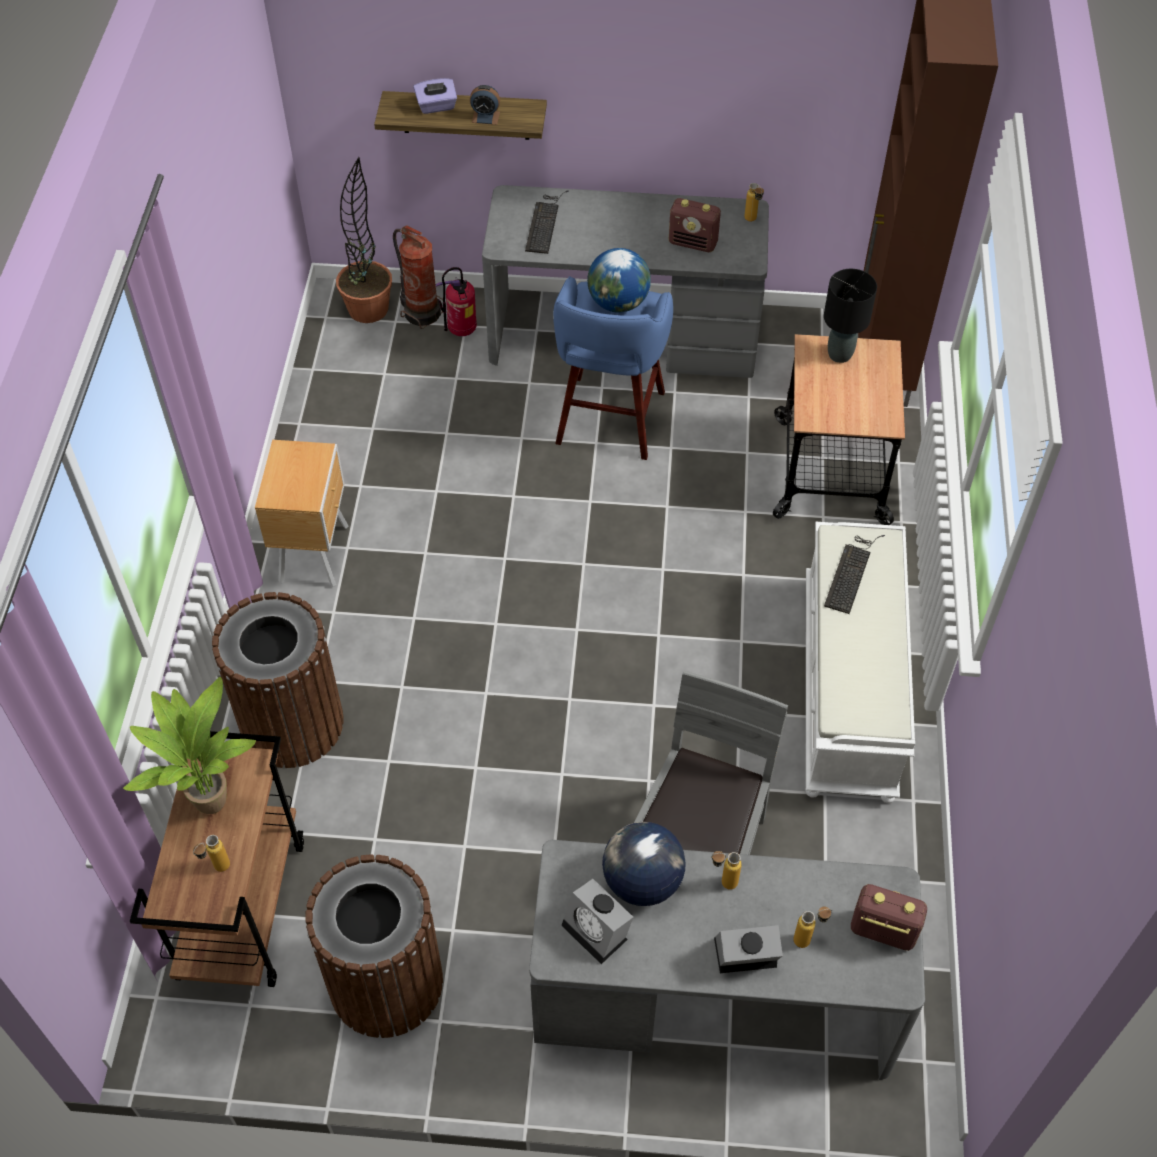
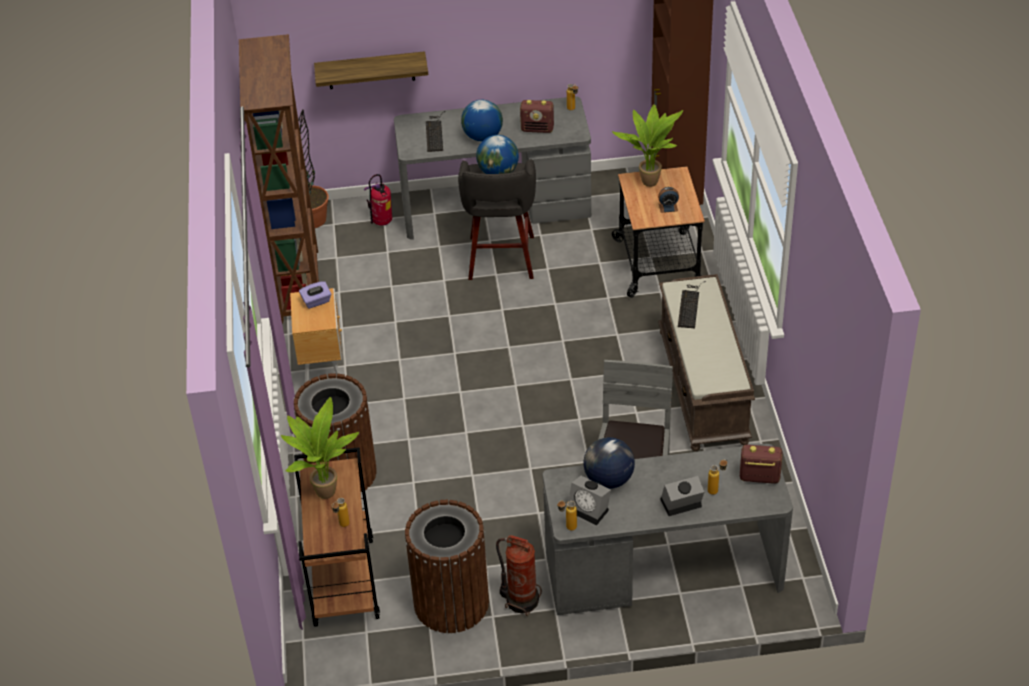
camera: 10 degrees left, 10 degrees down
(322, 408) = (300, 285): none -> brown bookcase
(421, 312) = (350, 215): fire extinguisher -> fire extinguisher (521, 599)
(436, 106) = (353, 66): purple tissue box -> purple tissue box (316, 301)
(485, 117) = (388, 67): alarm clock -> alarm clock (668, 207)
(609, 421) = (501, 260): blue stool -> grey stool
(610, 241) = (482, 137): none -> globe
(722, 882) = (657, 471): bottle -> bottle (567, 528)
(839, 355) = (650, 181): black table lamp -> potted plant
(849, 689) = (704, 387): white bench -> brown bench

